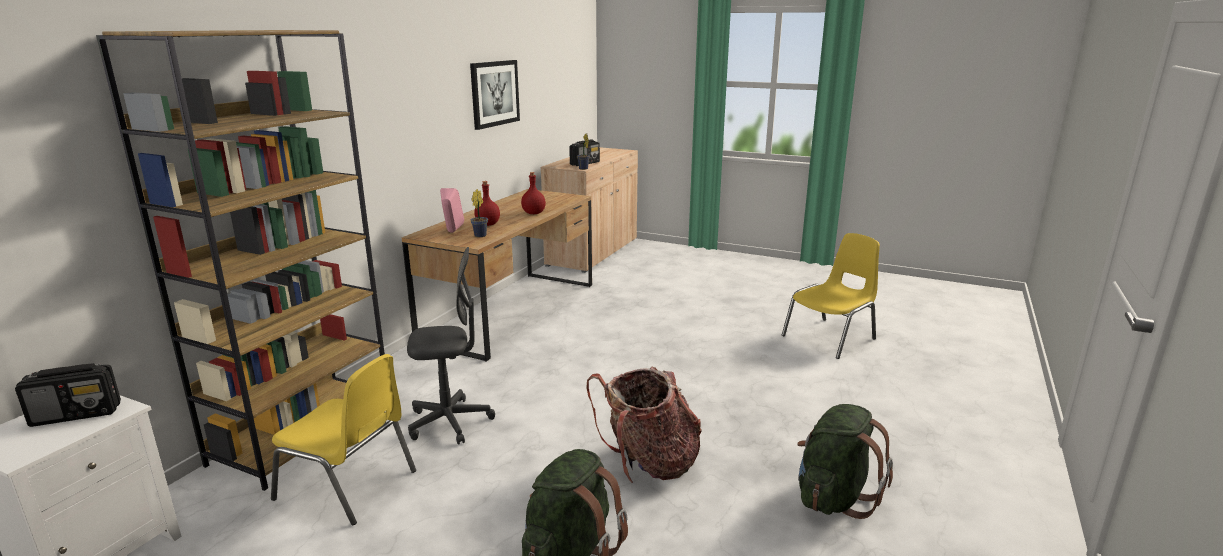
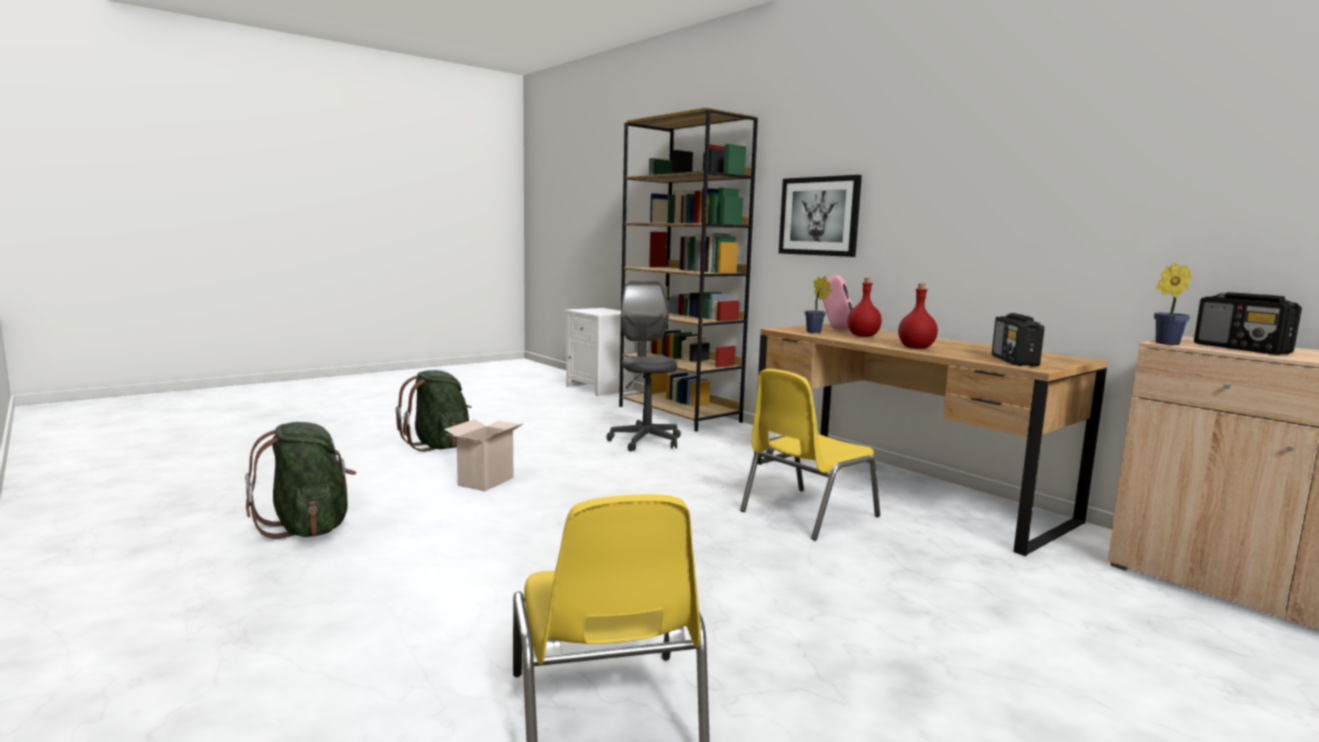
camera: 115 degrees right, 10 degrees down
(77, 414) = (605, 312): radio -> radio (1014, 361)
(348, 485) = (598, 417): yellow chair -> yellow chair (806, 514)
(450, 422) = (645, 441): grey office chair -> grey office chair turned 150 degrees clockwise
(494, 93) = (1050, 178): picture -> picture (819, 216)
(648, 463) = (485, 481): backpack -> cardboard box

